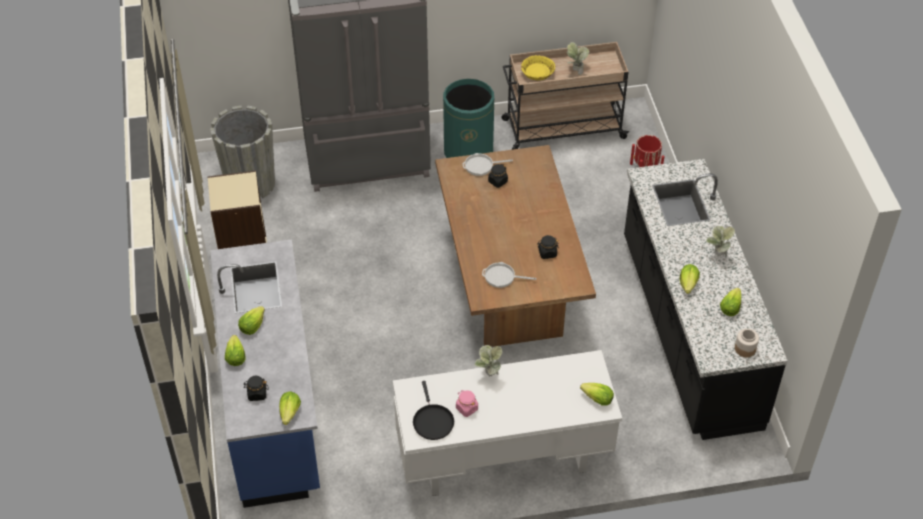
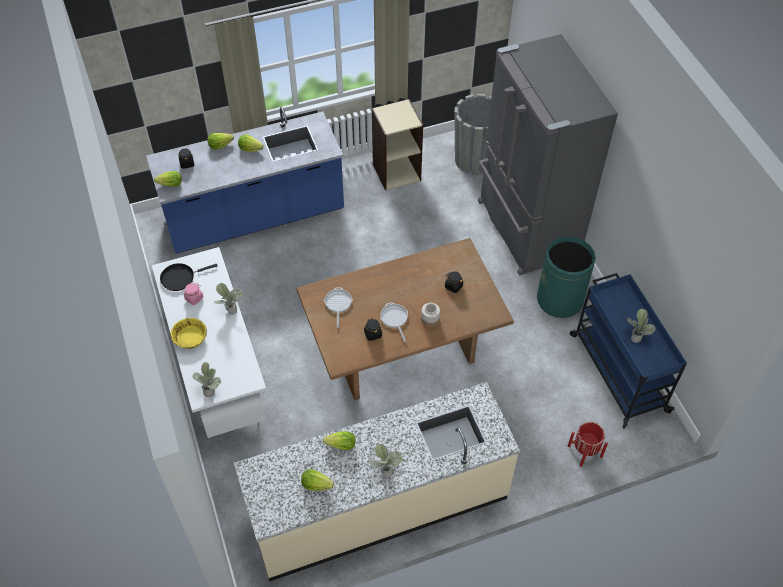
camera: 80 degrees right, 5 degrees up
(481, 166) = (470, 271): frying pan -> frying pan (394, 319)
(537, 73) = (620, 304): yellow bowl -> yellow bowl (190, 337)
(562, 129) = (617, 371): beige cart -> blue cart
(597, 399) = (210, 389): lettuce -> potted plant
(688, 331) = (378, 505): black counter -> beige counter
(745, 348) = (266, 499): jar -> jar (430, 319)

